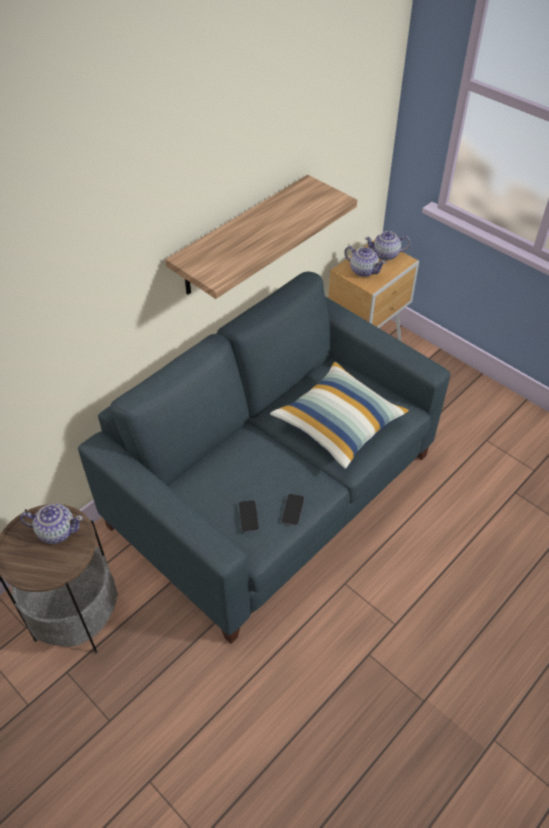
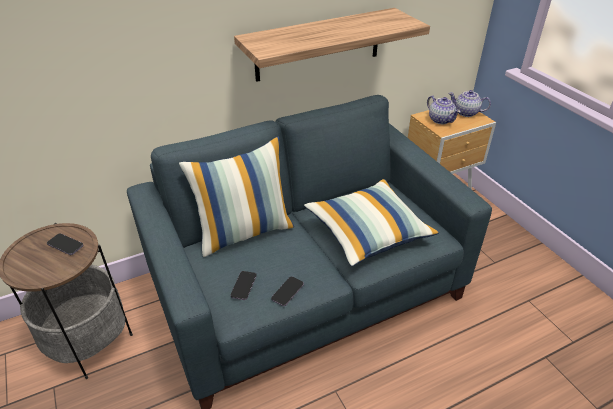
camera: 20 degrees right, 10 degrees down
(56, 531) = (65, 245): teapot -> phone
(216, 457) = (244, 232): none -> pillow

